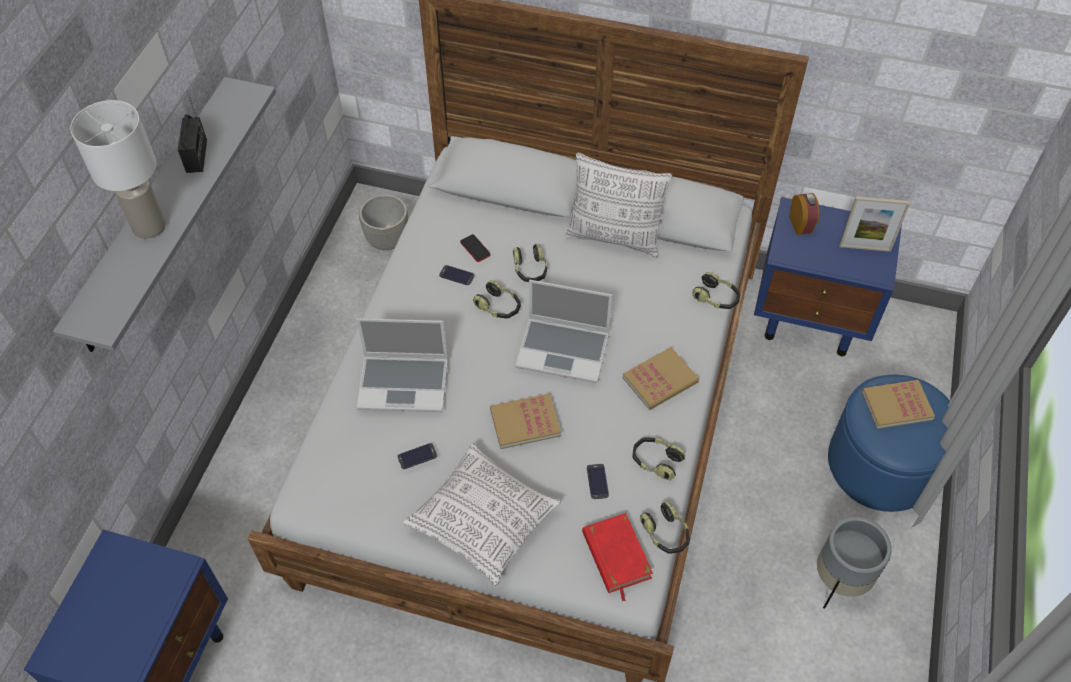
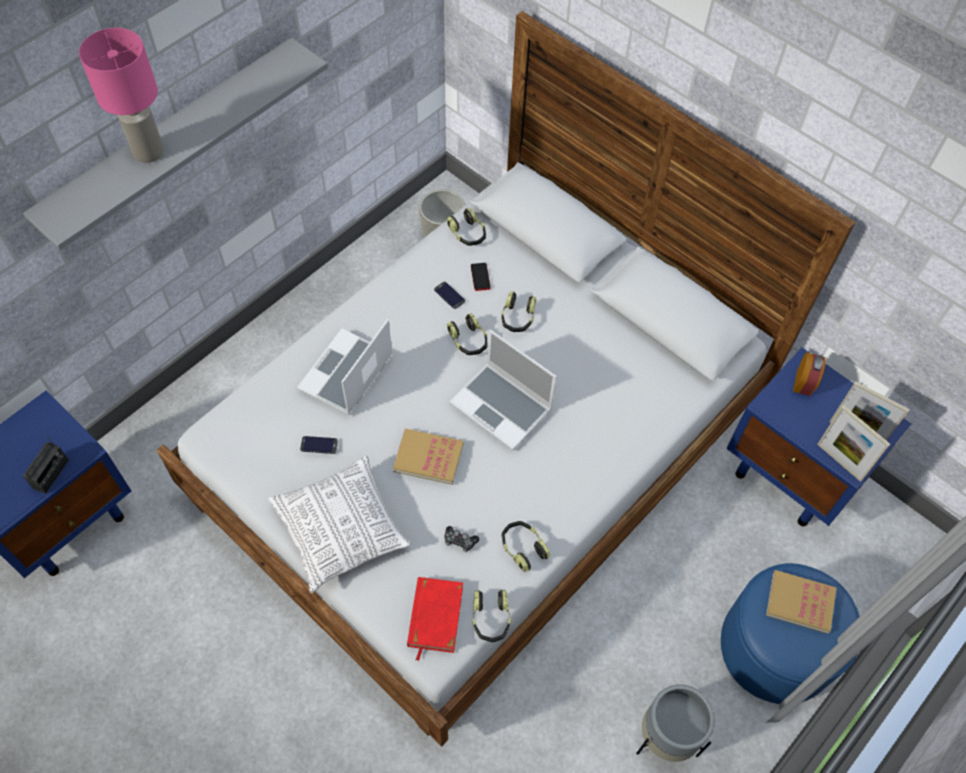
camera: 25 degrees right, 5 degrees up
(148, 227) = (147, 151): white table lamp -> pink table lamp
(197, 156) = (224, 102): radio -> radio (51, 474)
(405, 383) = (346, 375): laptop -> laptop turned 90 degrees clockwise
(597, 481) = (459, 541): phone -> game controller
(614, 237) = (613, 320): pillow -> none
(660, 380) = (573, 474): book -> none
(716, 298) = (674, 419): headphones -> headphones (467, 233)
(866, 275) = (839, 461): none -> picture frame

